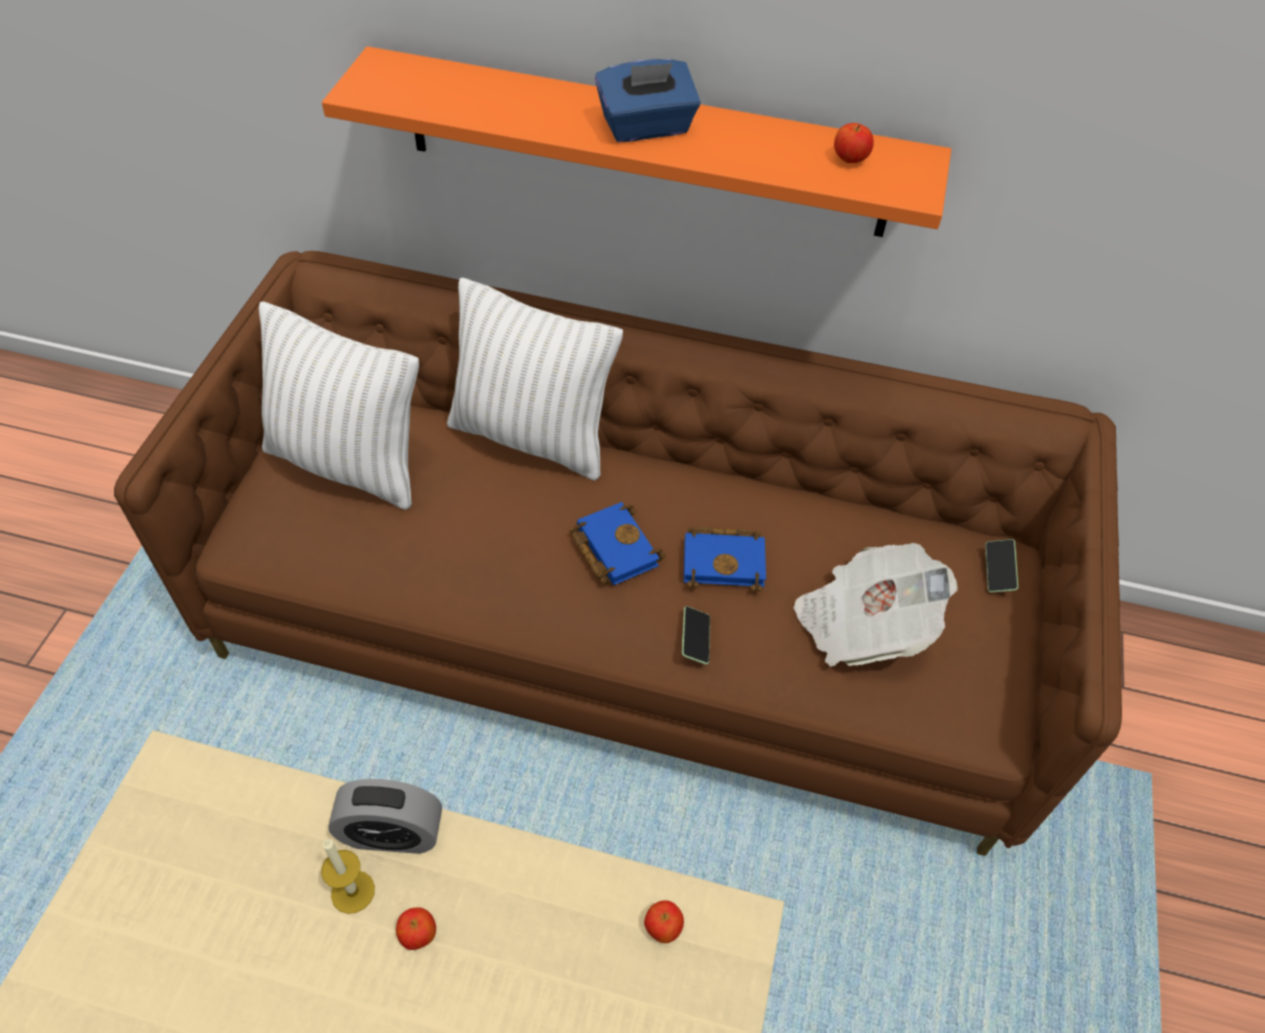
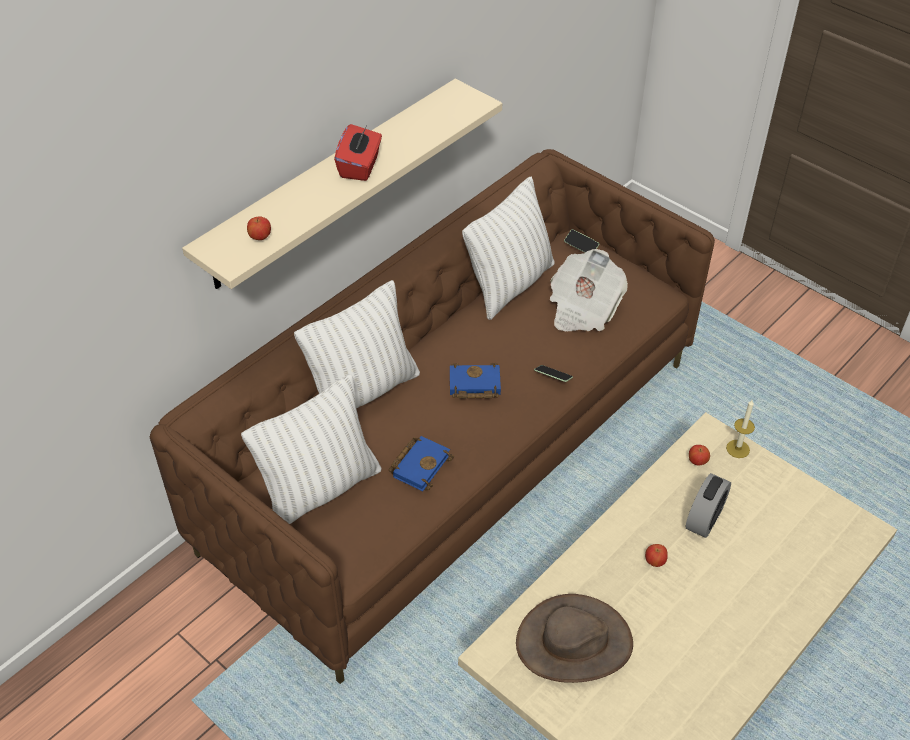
camera: 60 degrees left, 5 degrees down
(219, 871) = (574, 643): none -> brown hat
(353, 891) = (617, 583): candle -> candle (738, 449)
(392, 833) = (591, 555): alarm clock -> alarm clock (704, 519)
(645, 144) = (332, 183): orange shelf -> beige shelf
(646, 127) = (360, 166): blue tissue box -> red tissue box
(725, 561) = (512, 342): blue book -> blue book (420, 464)
(841, 513) = (510, 285): none -> white pillow
(850, 160) = (441, 112): apple -> apple (260, 237)

